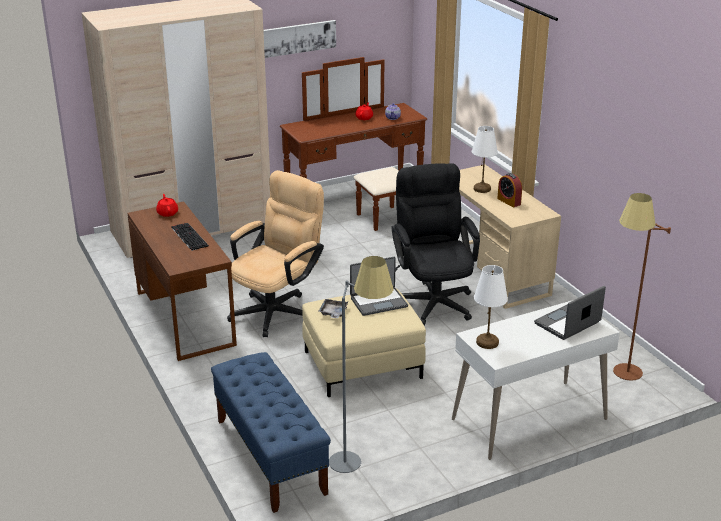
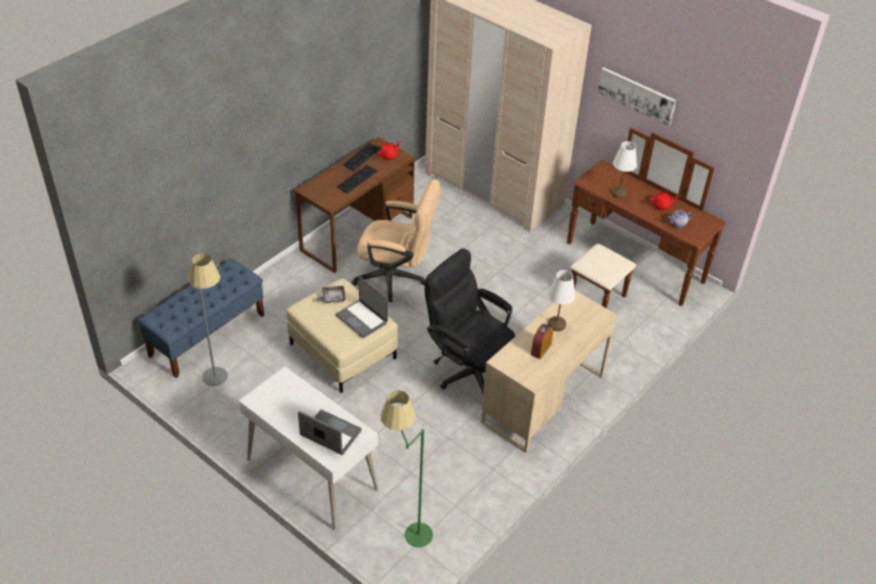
camera: 65 degrees right, 15 degrees up
(152, 227) = (361, 156): none -> keyboard
(433, 299) = (468, 369): black office chair -> black office chair turned 105 degrees counterclockwise
(488, 342) = (277, 388): white table lamp -> white table lamp (619, 193)
(621, 377) = (406, 531): brown floor lamp -> green floor lamp

